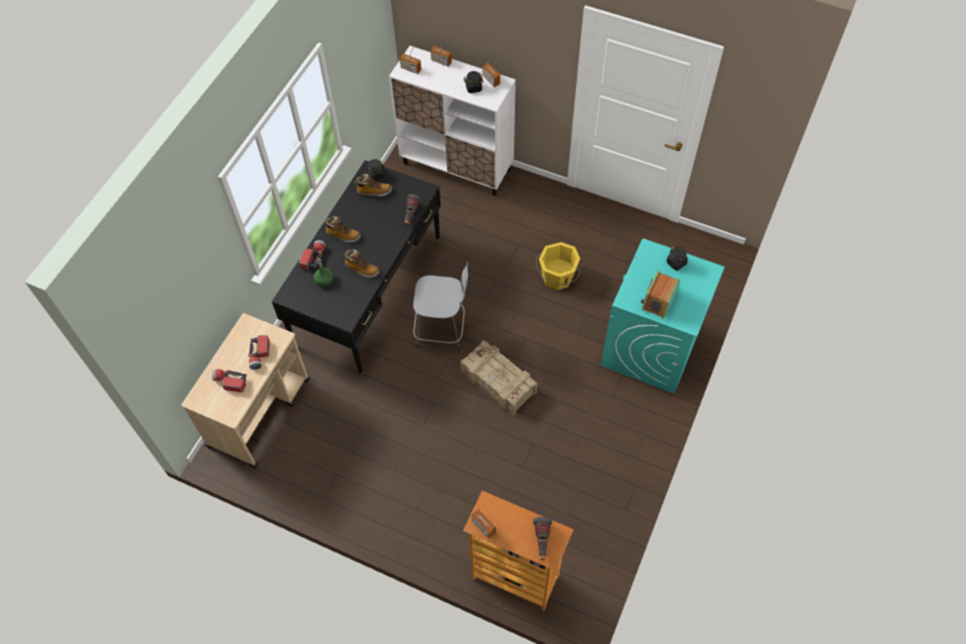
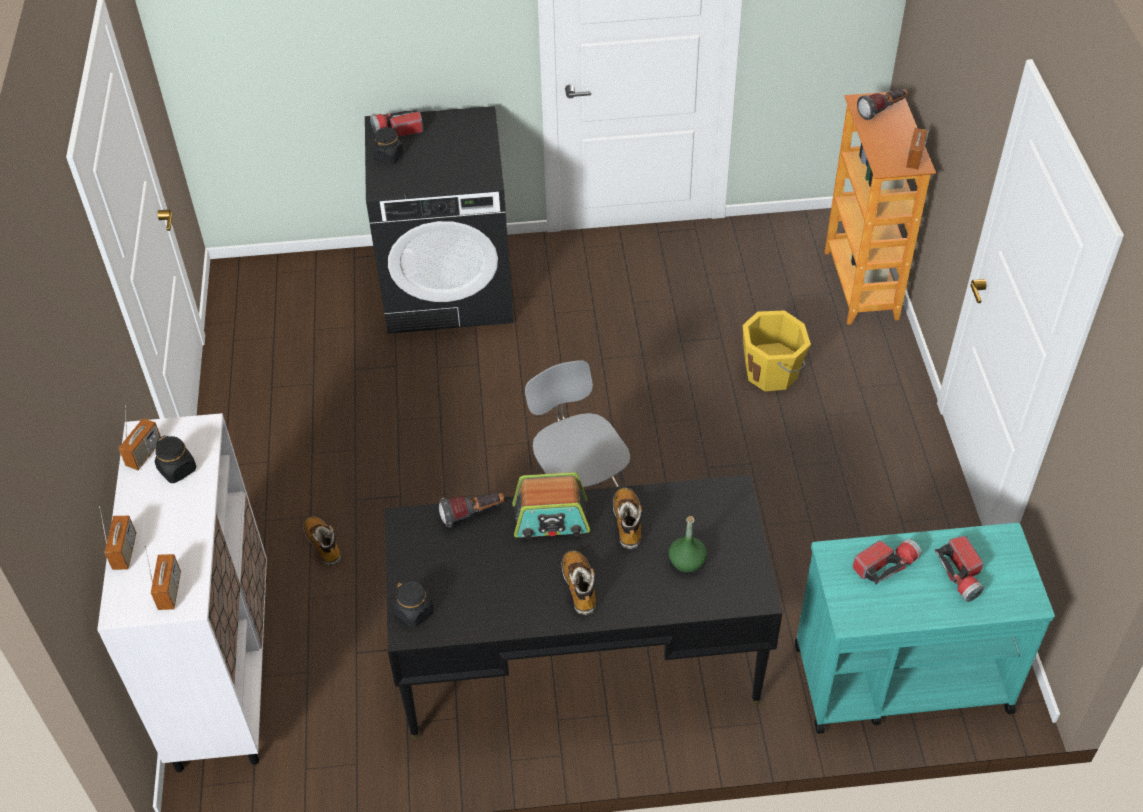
camera: 120 degrees left, 10 degrees down
(259, 412) = (900, 677): beige cart -> turquoise cart
(313, 258) = (656, 603): flashlight -> flashlight (397, 129)
(374, 191) = (454, 594): boot -> boot (323, 544)
(498, 383) = (620, 414): crate -> none
(557, 277) = (392, 426): yellow bucket -> yellow bucket (772, 372)
(650, 347) = (449, 287): turquoise washing machine -> black washing machine
(659, 299) = (461, 152): radio -> radio (551, 519)

